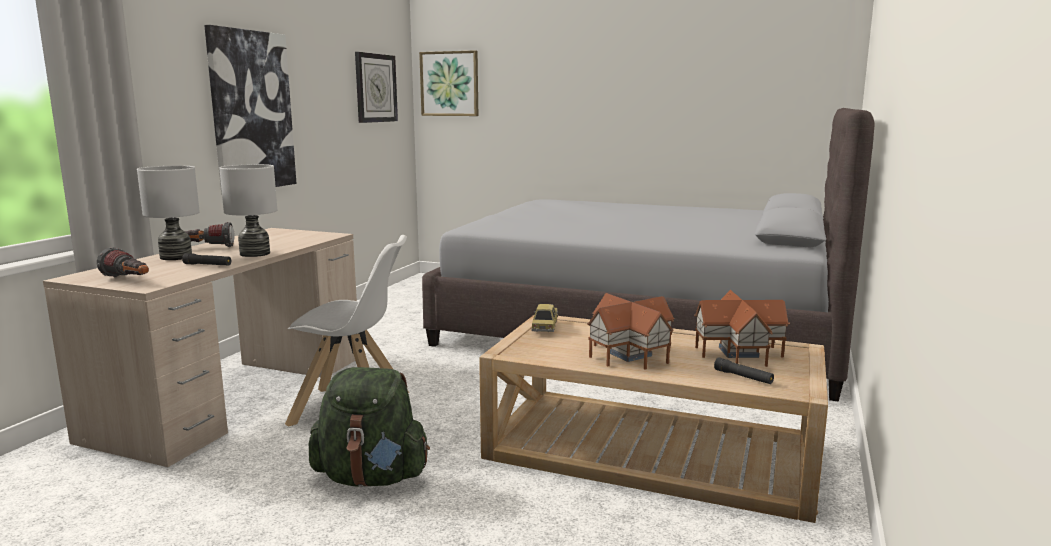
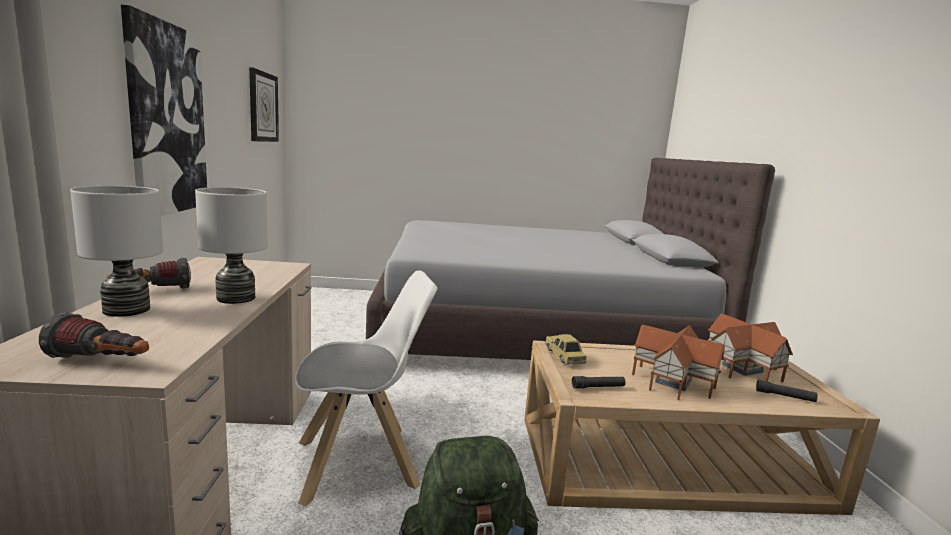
camera: 25 degrees left, 0 degrees up
(207, 265) = (194, 321): black flashlight -> black flashlight (598, 387)
(449, 84) = (326, 110): picture -> none

